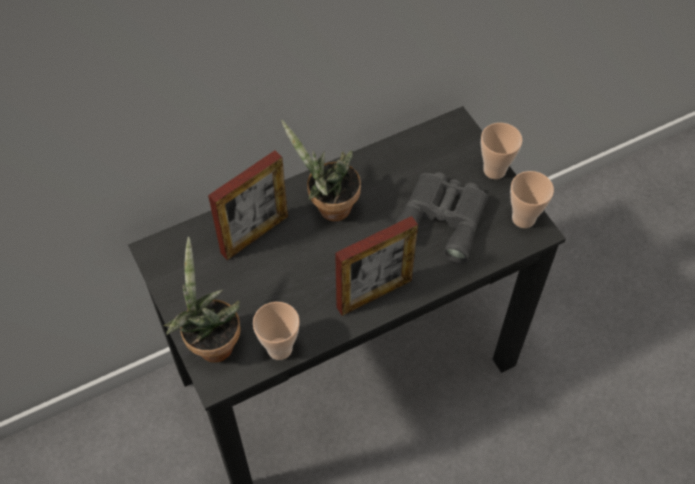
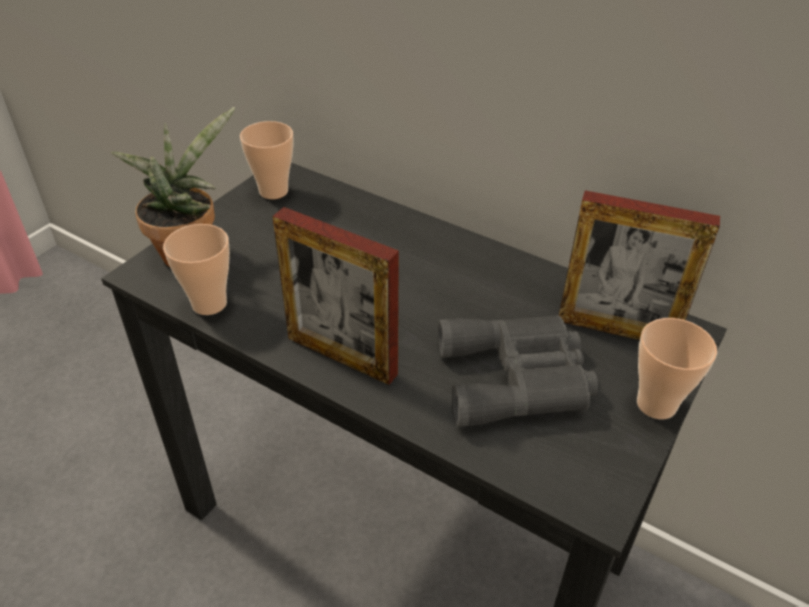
camera: 60 degrees right, 15 degrees down
(254, 234) = (354, 228): picture frame -> picture frame (616, 329)
(329, 208) = (439, 269): potted plant -> none
(523, 218) = (604, 475): cup -> cup (273, 191)

